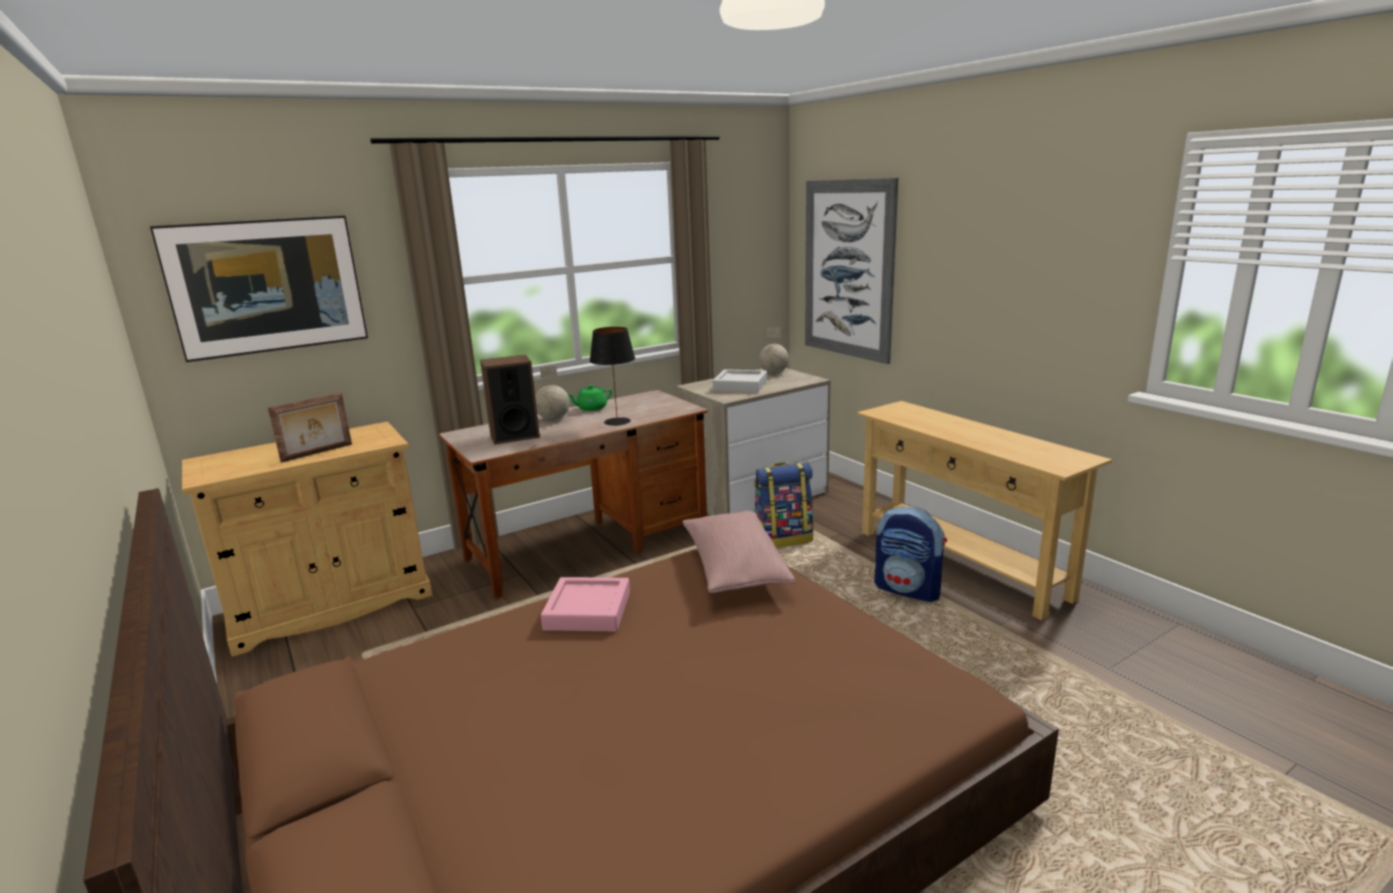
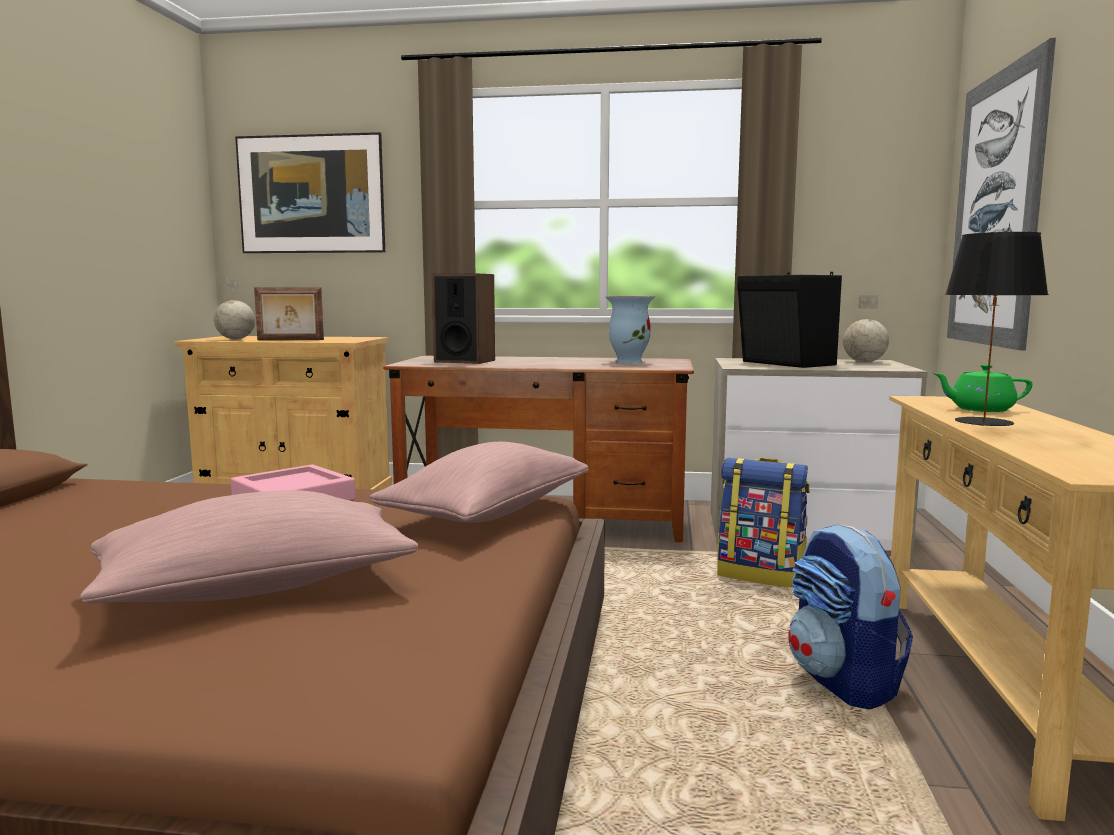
camera: 40 degrees right, 10 degrees down
(554, 419) = (529, 359): globe -> globe (236, 339)
(591, 408) = (583, 359): green teapot -> green teapot (980, 409)
(617, 421) = (575, 365): black table lamp -> black table lamp (985, 422)
(636, 406) = (629, 362): none -> vase
(740, 386) = (786, 363): grey tray -> black speaker
(764, 679) = (257, 589): none -> pink pillow

